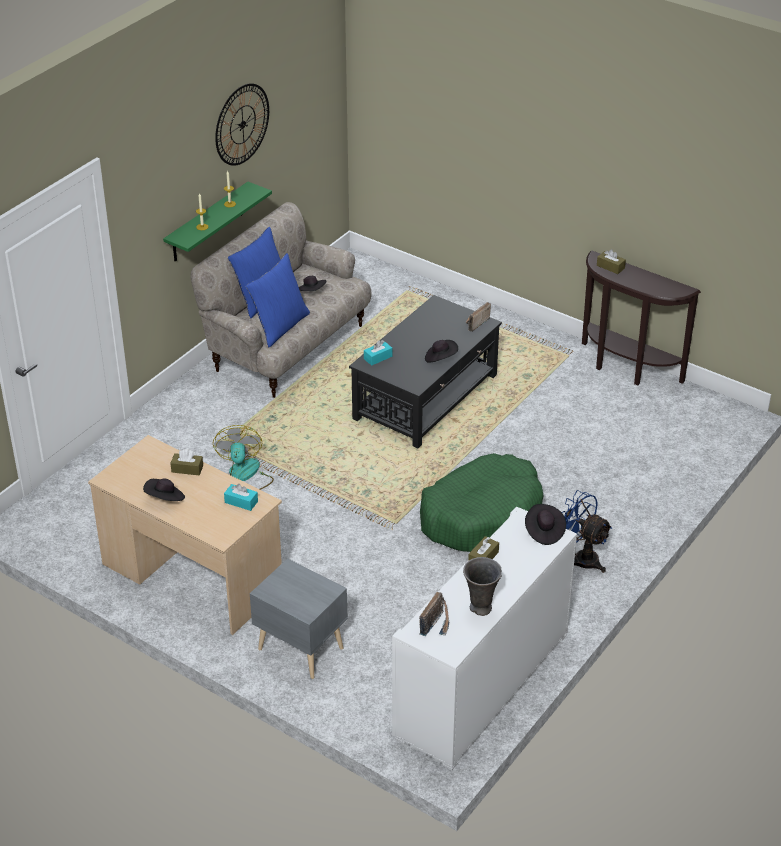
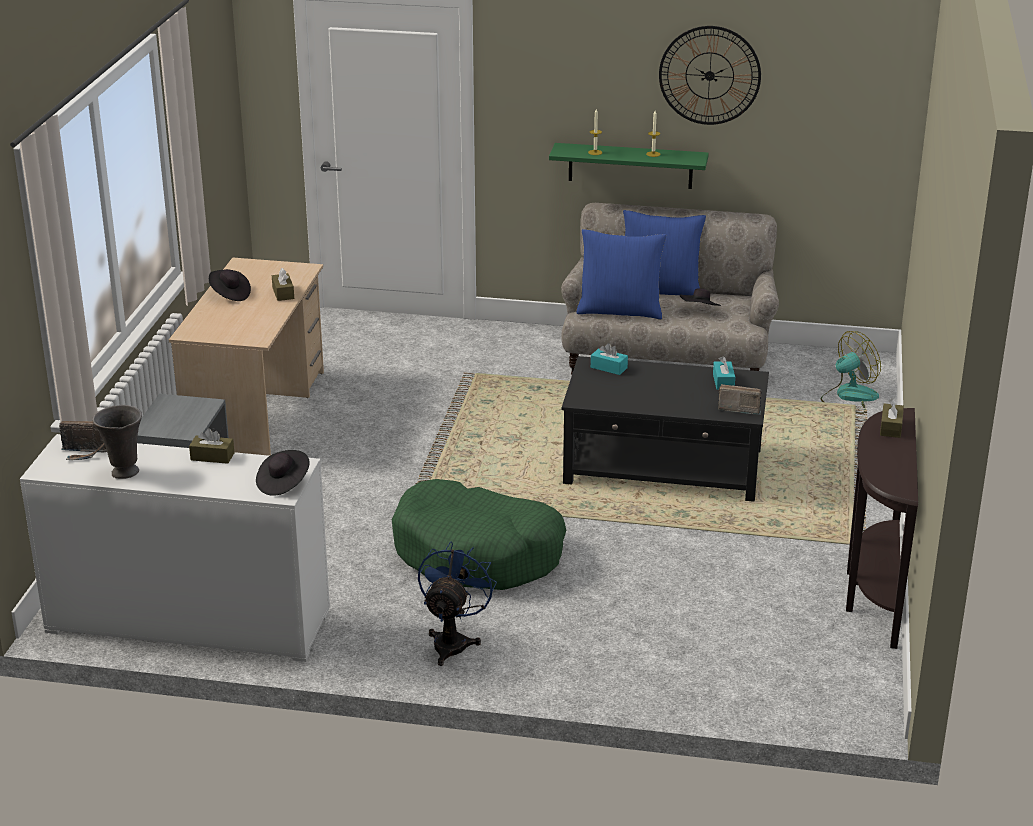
camera: 65 degrees right, 10 degrees down
(241, 502) = (250, 329): turquoise tissue box -> turquoise tissue box (723, 382)
(245, 476) = (430, 399): fan -> fan (848, 397)
(440, 358) = (645, 403): black hat -> none

